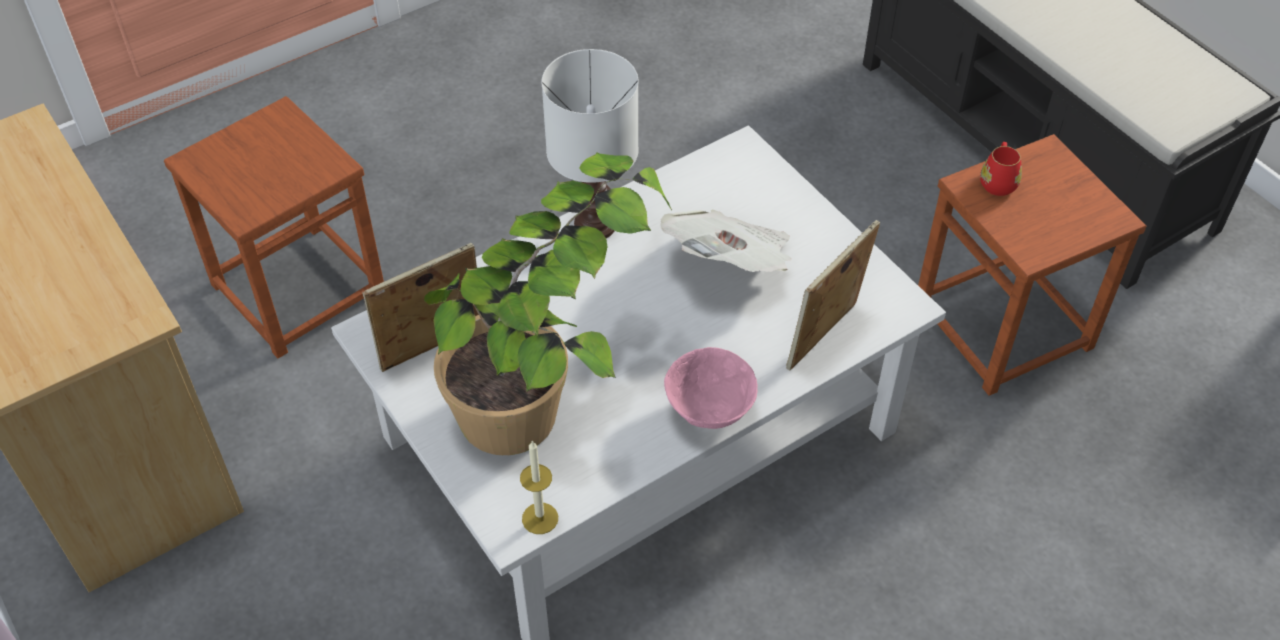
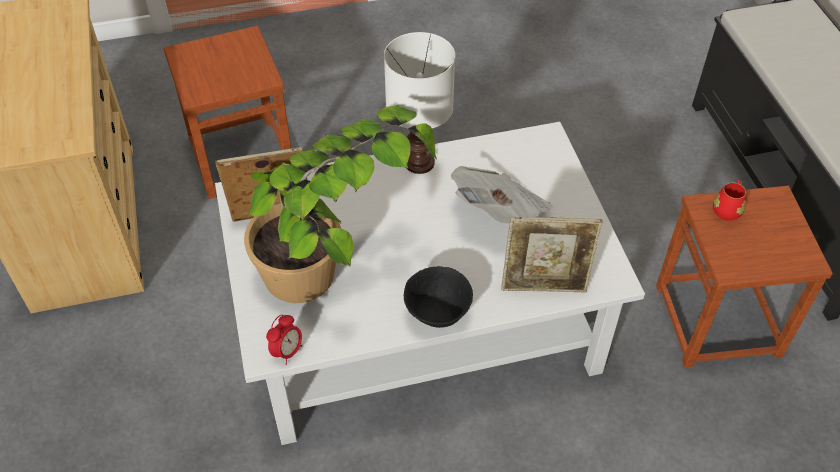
camera: 20 degrees right, 0 degrees up
(540, 518) = (287, 351): candle -> alarm clock
(709, 412) = (437, 314): pink bowl -> black bowl
(824, 339) = (544, 287): picture frame -> picture frame turned 150 degrees counterclockwise

